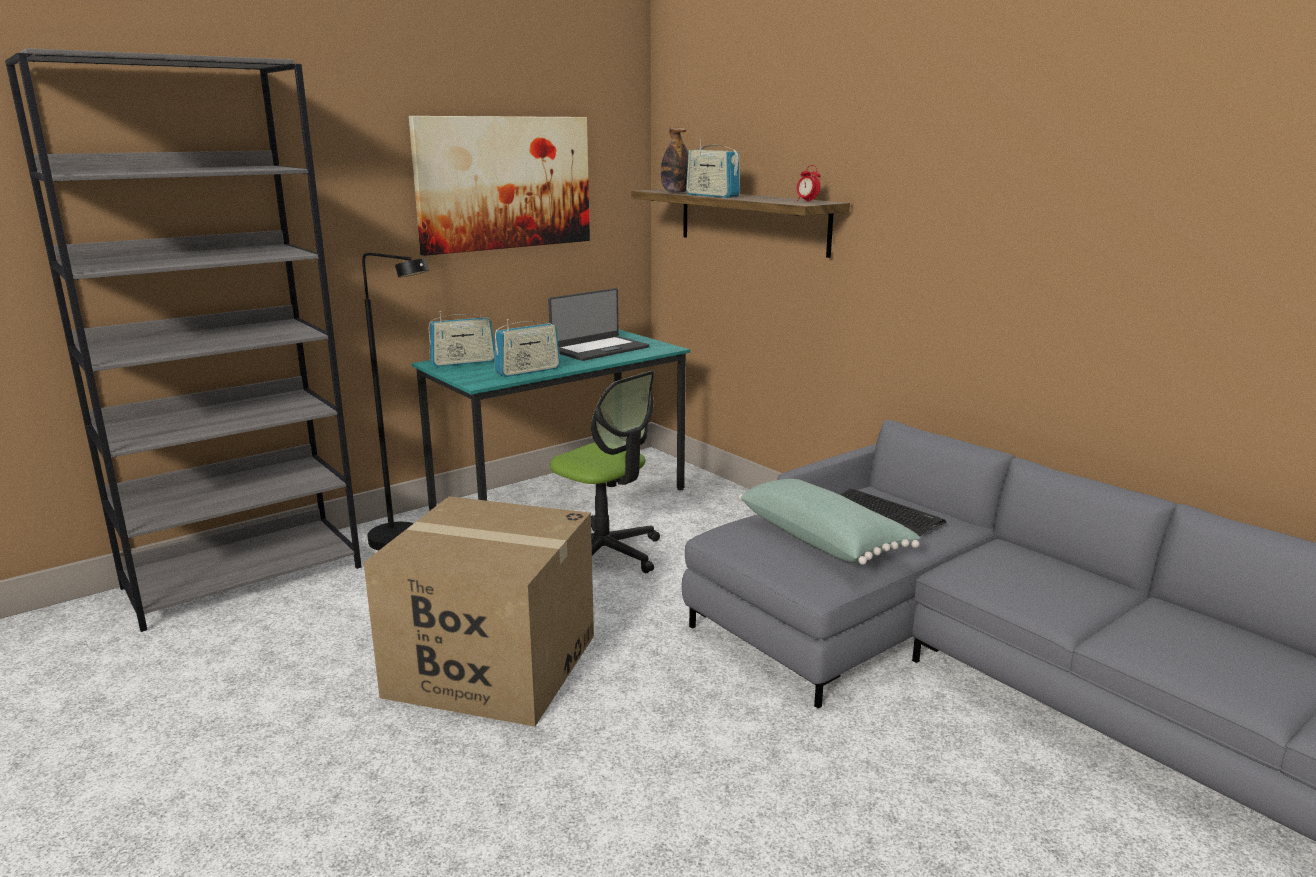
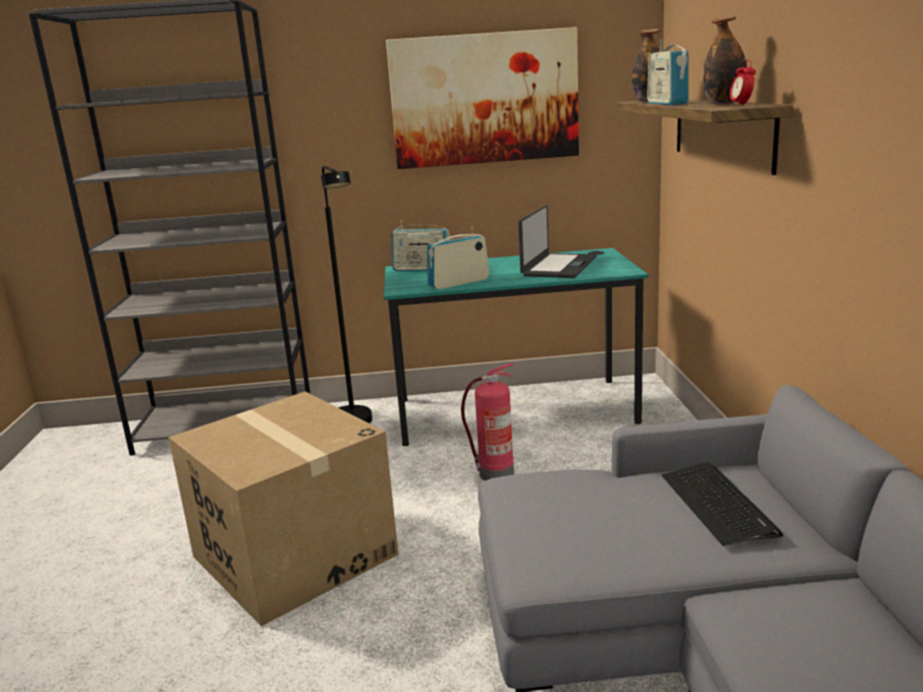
camera: 35 degrees right, 0 degrees up
(528, 371) = (459, 283): radio -> radio turned 150 degrees clockwise
(599, 349) = (558, 266): laptop -> laptop turned 60 degrees counterclockwise
(605, 554) = (495, 474): office chair -> fire extinguisher
(780, 199) = (724, 104): none -> bottle
(823, 539) = (603, 517): green pillow -> none

